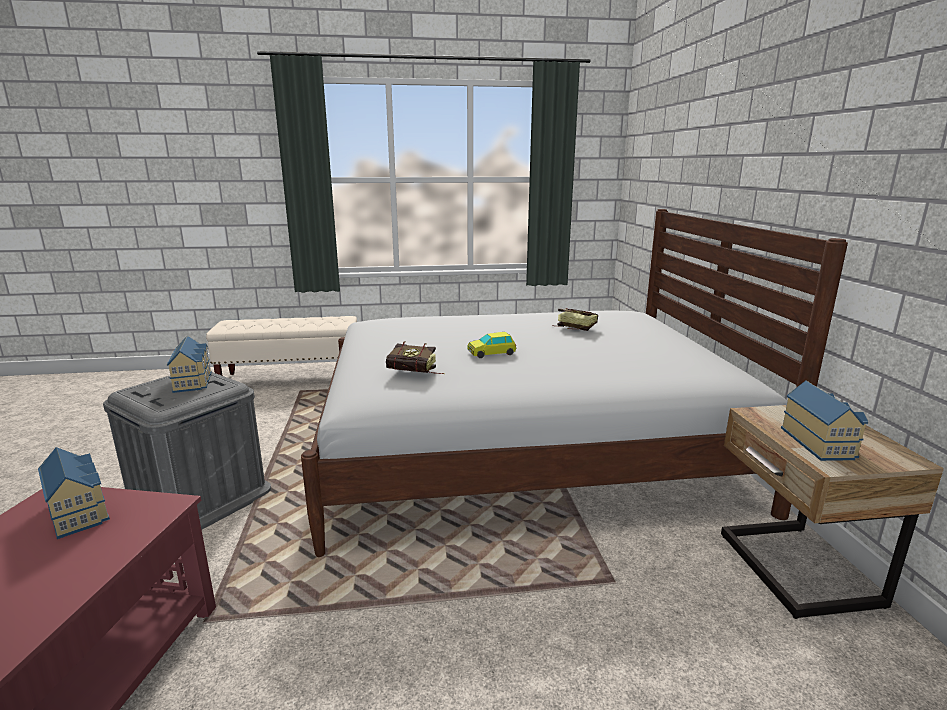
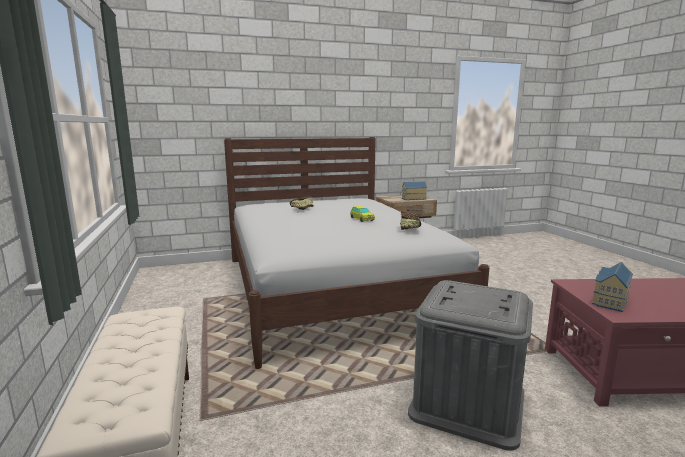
camera: 100 degrees left, 5 degrees down
(194, 381) = (458, 297): toy house -> none

